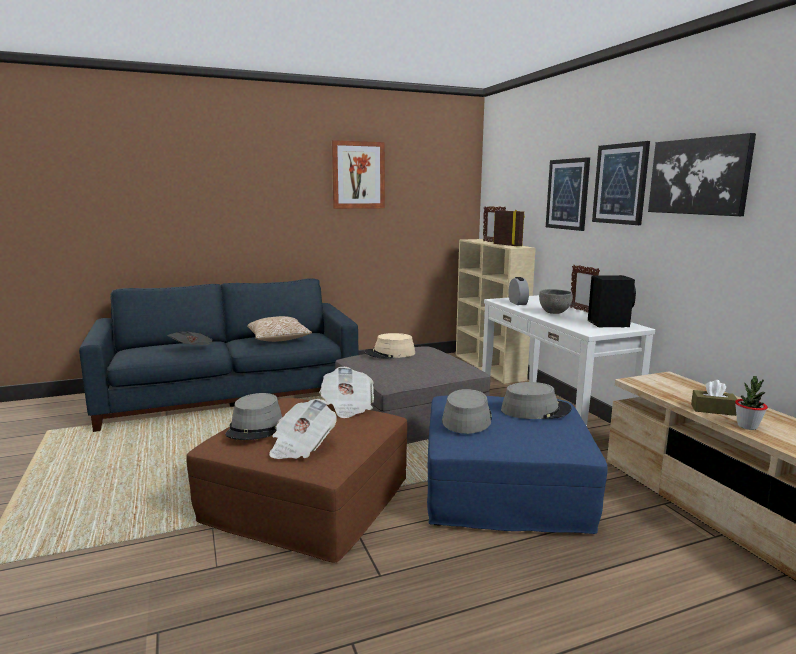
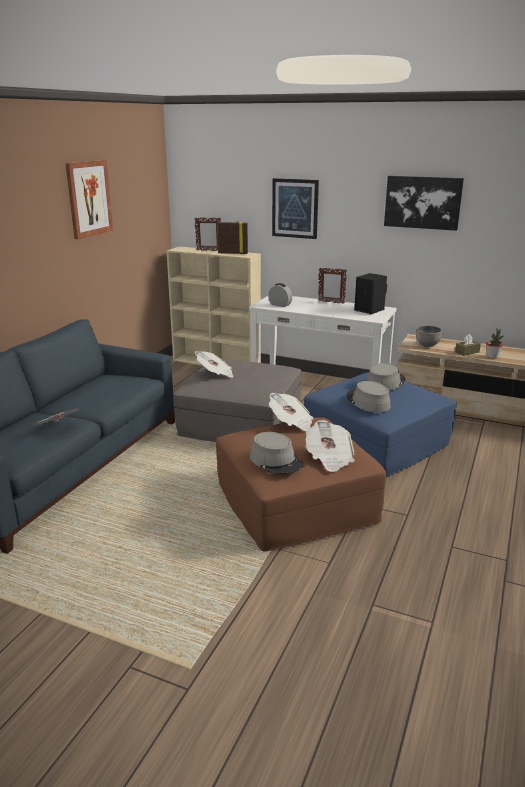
camera: 45 degrees left, 10 degrees up
(278, 340) = (105, 392): pillow -> none
(389, 353) = (215, 374): beige hat -> newspaper
(554, 312) = (321, 308): grey bowl -> grey bowl (427, 345)
(620, 184) = (352, 203): picture -> none

